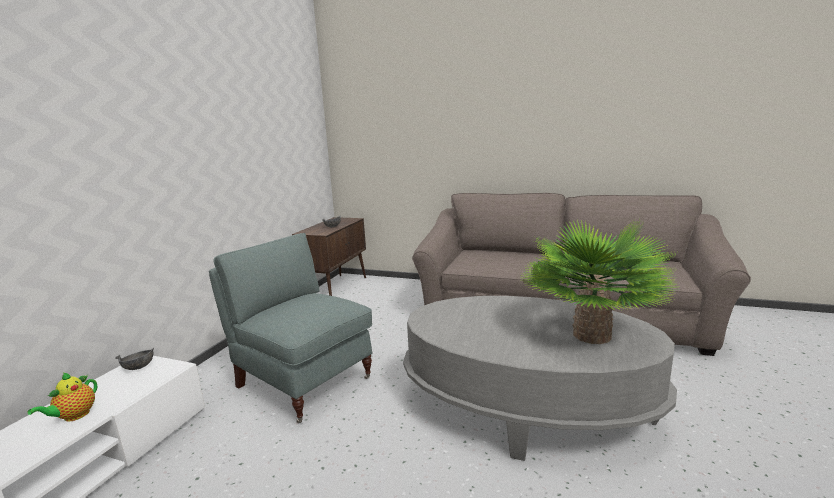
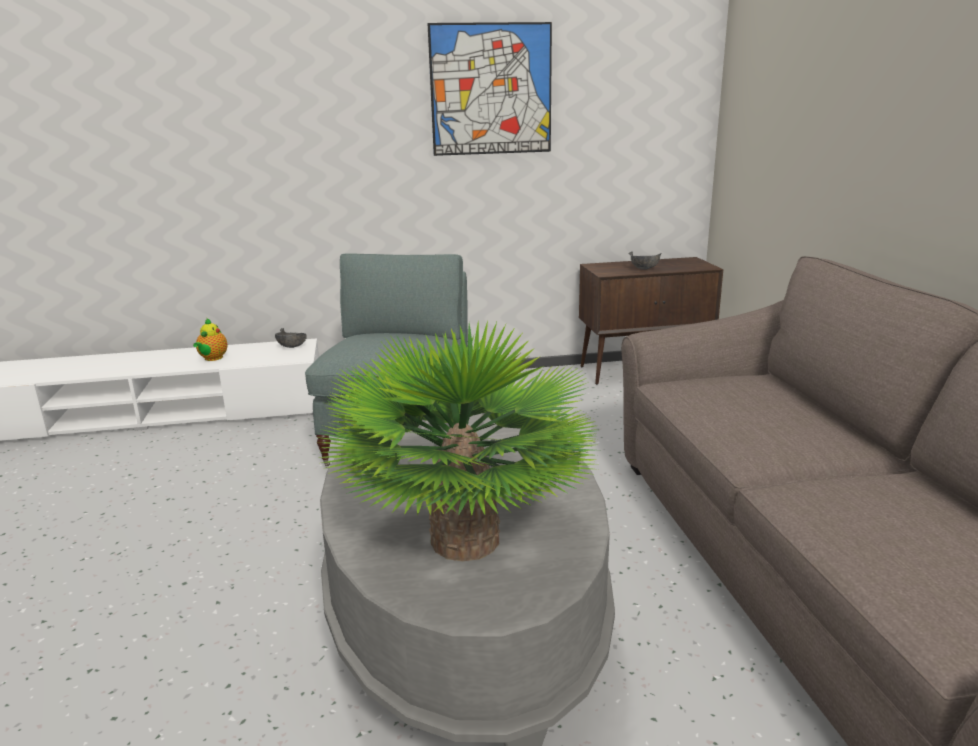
camera: 60 degrees right, 5 degrees up
(74, 416) = (212, 358): teapot -> teapot turned 75 degrees counterclockwise
(230, 122) = (491, 90): none -> picture

